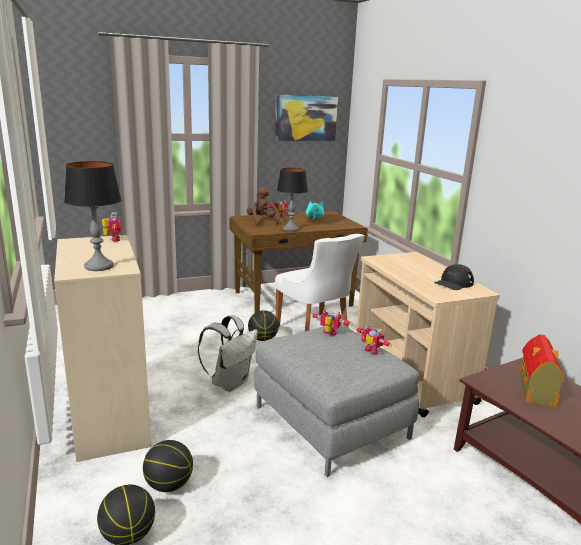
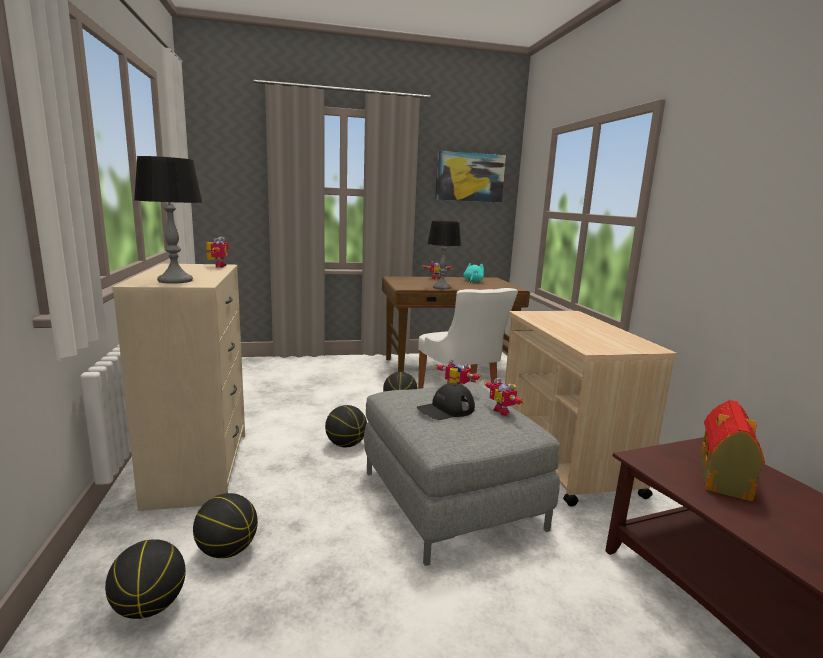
camera: 10 degrees right, 5 degrees down
(230, 382) = (346, 444): white backpack -> basketball
(262, 221) = (414, 281): brown plush toy -> none
(453, 283) = (616, 339): black cap -> black cap (446, 409)

